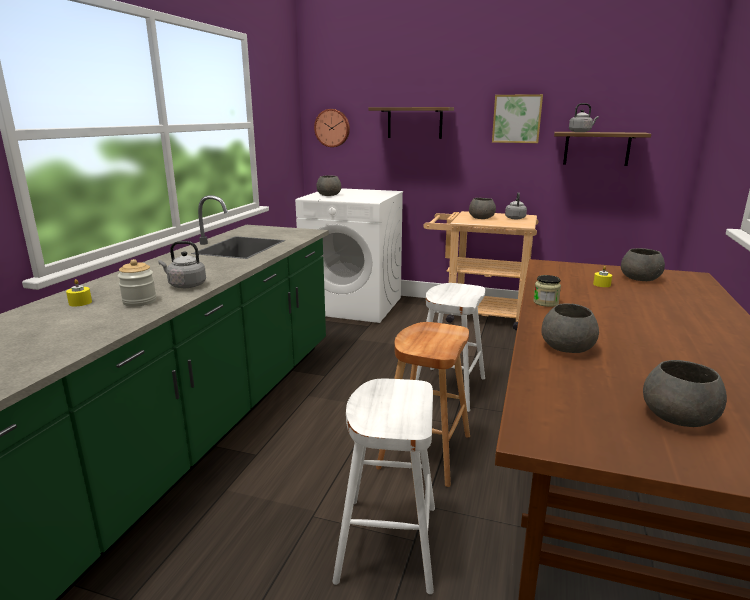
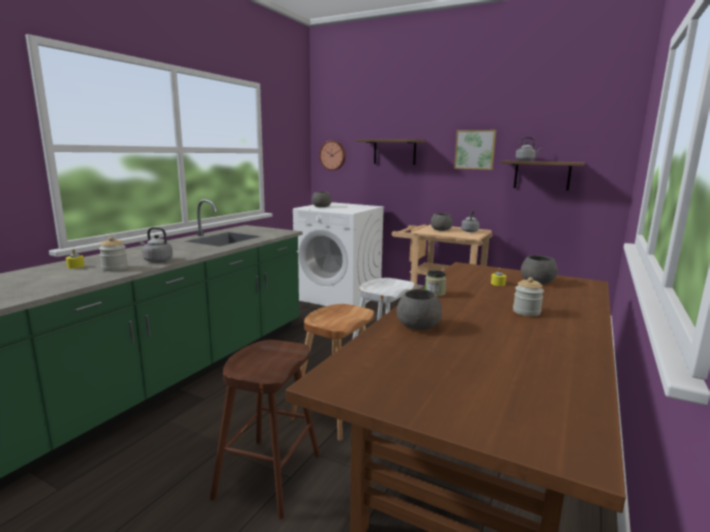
camera: 10 degrees right, 5 degrees down
(388, 543) = (268, 476): white stool -> brown stool
(664, 318) = (526, 312): none -> jar
(680, 417) = (460, 382): grey bowl -> none

